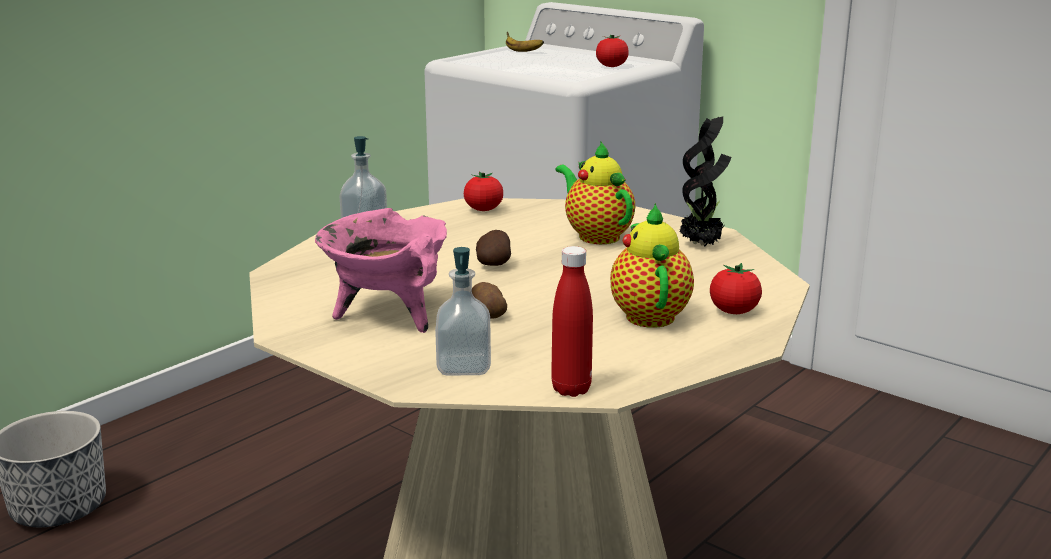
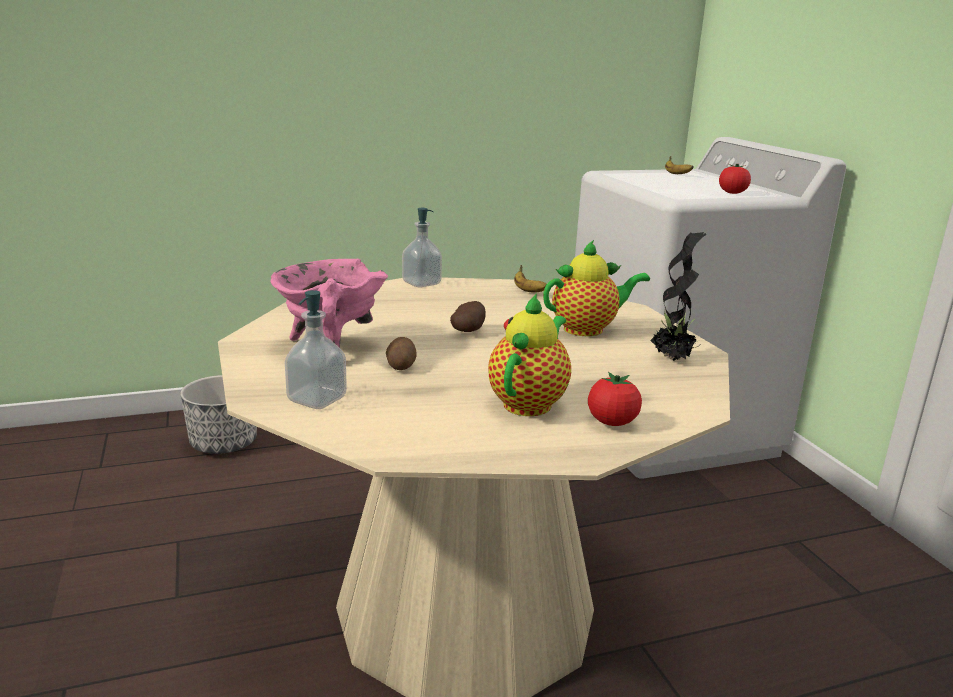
camera: 30 degrees right, 0 degrees up
(483, 210) = (527, 290): tomato -> banana
(571, 389) = (364, 443): red bottle -> none
(596, 235) = (588, 329): teapot -> teapot turned 75 degrees clockwise

